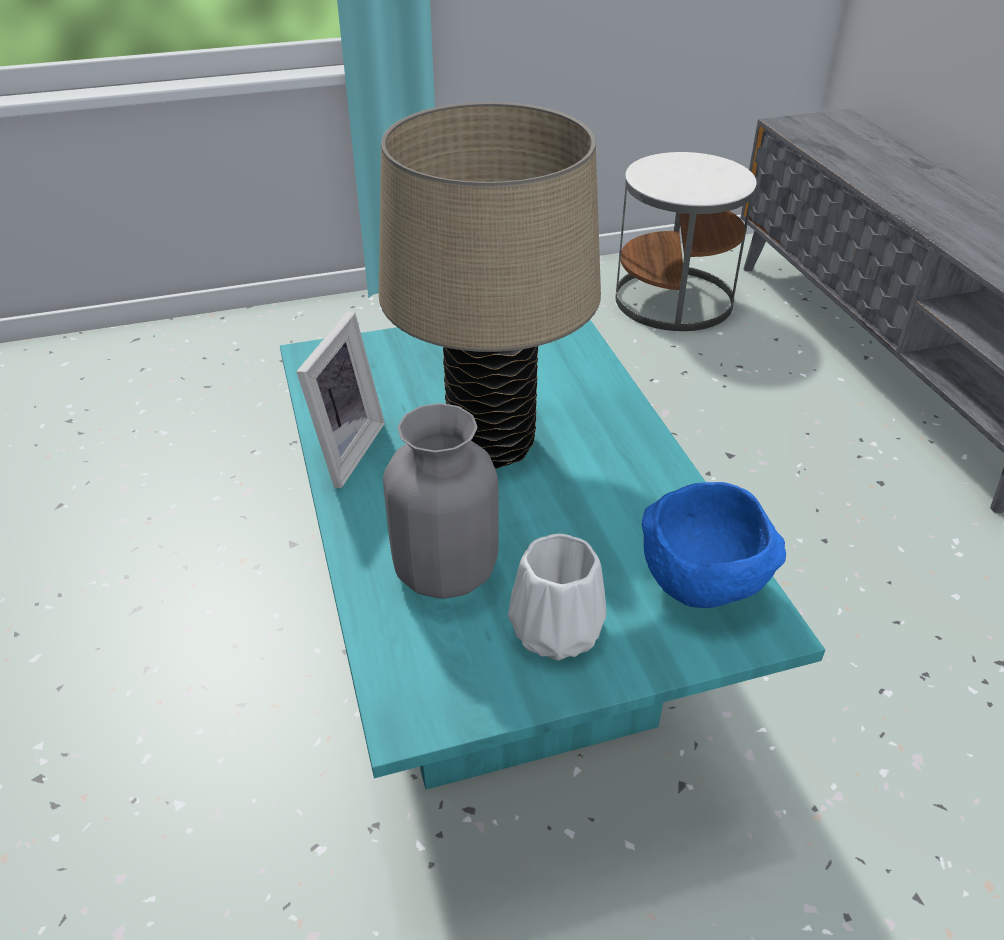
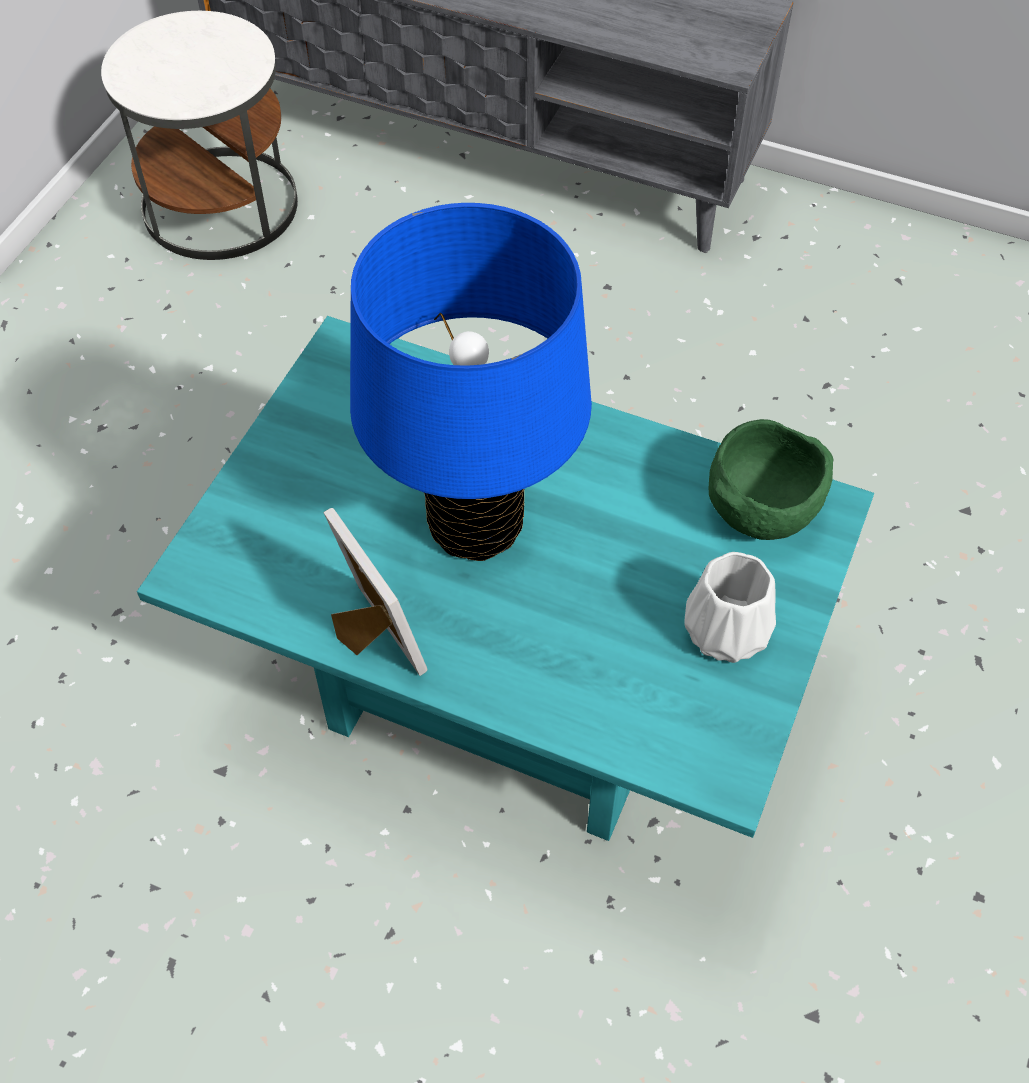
camera: 50 degrees left, 15 degrees up
(445, 570) = (599, 659): grey vase -> none
(491, 444) = (475, 525): beige table lamp -> blue table lamp
(704, 584) = (761, 510): blue bowl -> green bowl

